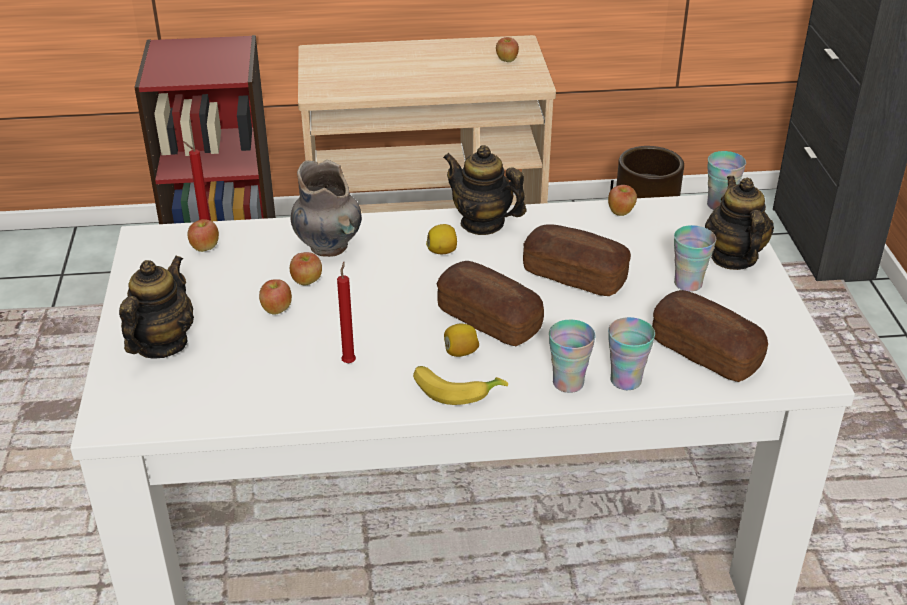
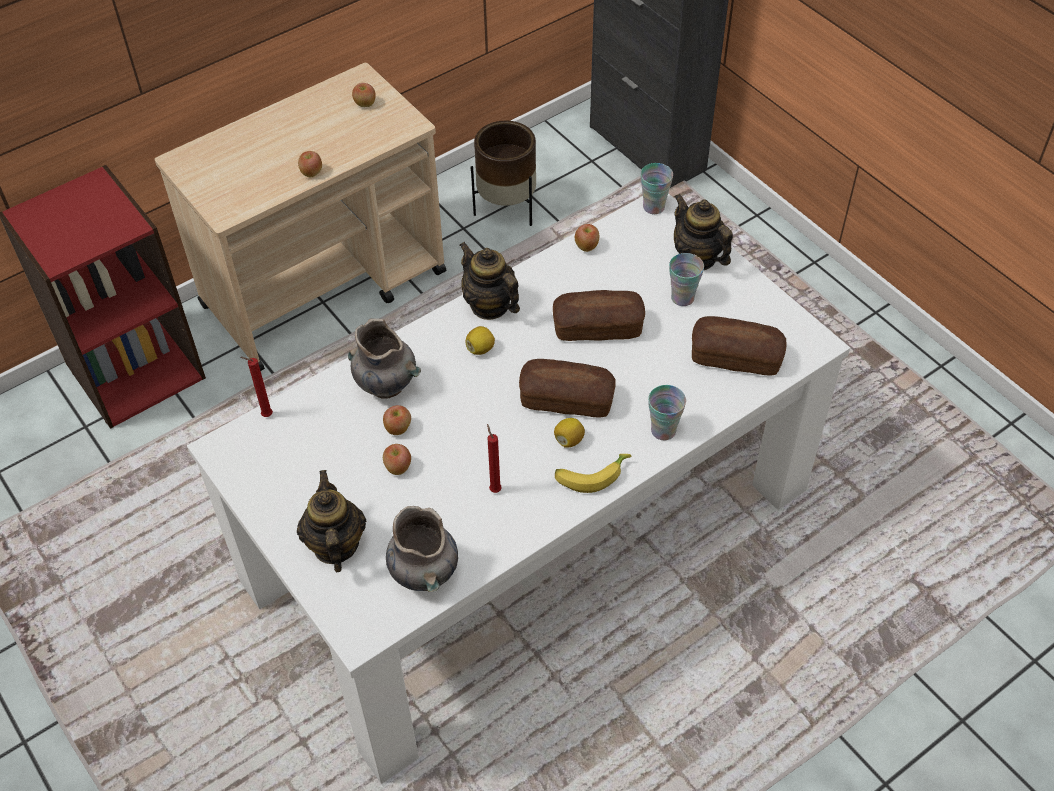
camera: 30 degrees left, 15 degrees up
(205, 248) = (283, 434): apple -> apple (311, 173)
(215, 402) = (425, 576): none -> grey vase
(482, 223) = (490, 305): teapot -> teapot turned 45 degrees clockwise
(626, 380) = (700, 409): cup -> none

